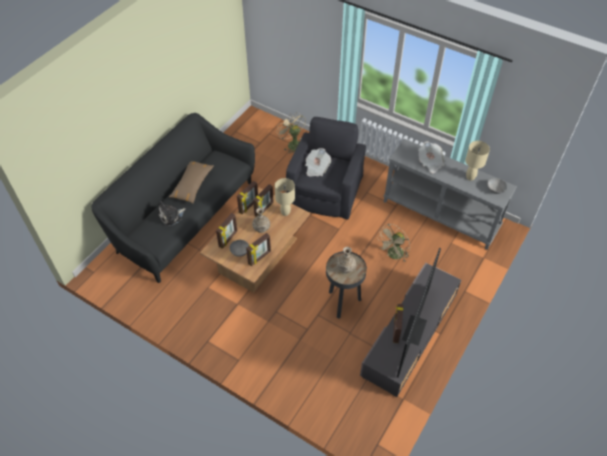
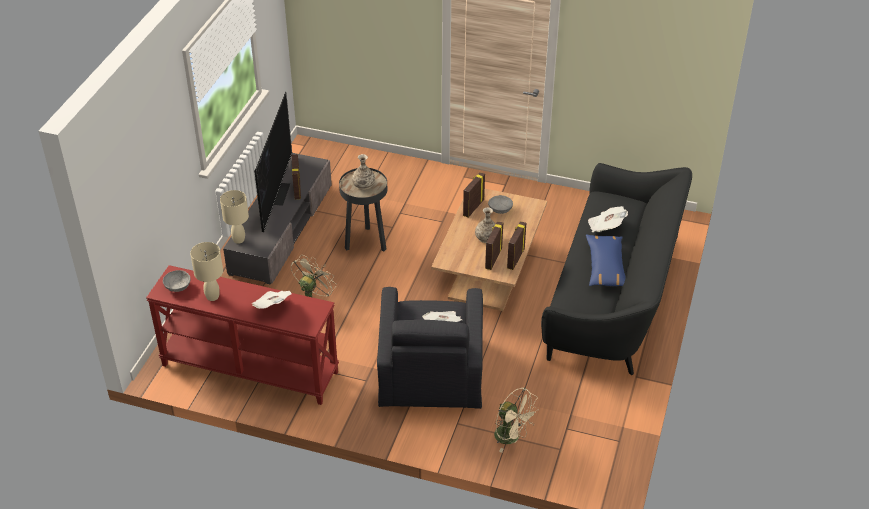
camera: 165 degrees right, 10 degrees down
(171, 216) = (605, 227): plush toy -> newspaper
(192, 185) = (605, 266): brown pillow -> blue pillow
(228, 239) = (521, 219): picture frame -> none
(285, 212) = (464, 260): beige table lamp -> beige table lamp (239, 240)
(441, 214) = (249, 369): grey console table -> red console table

